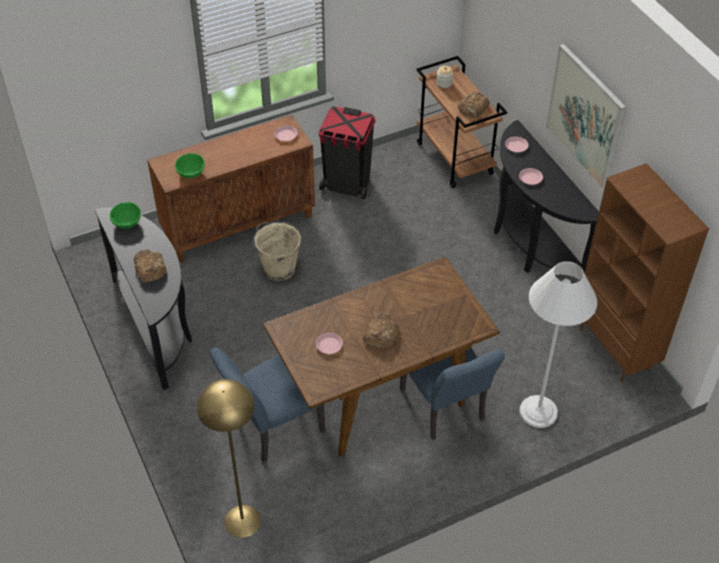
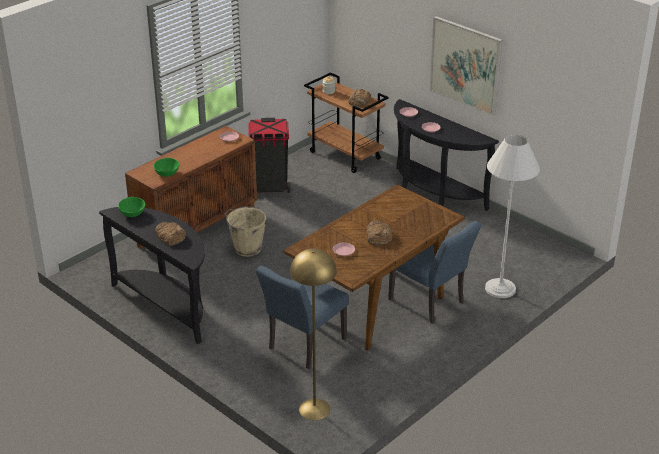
camera: 20 degrees left, 15 degrees down
(616, 349) = (533, 240): brown bookcase -> none

